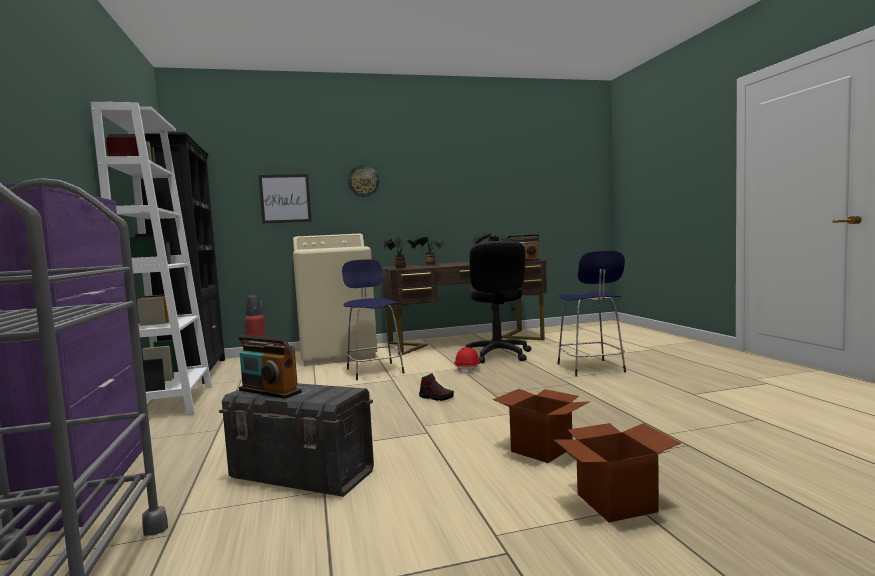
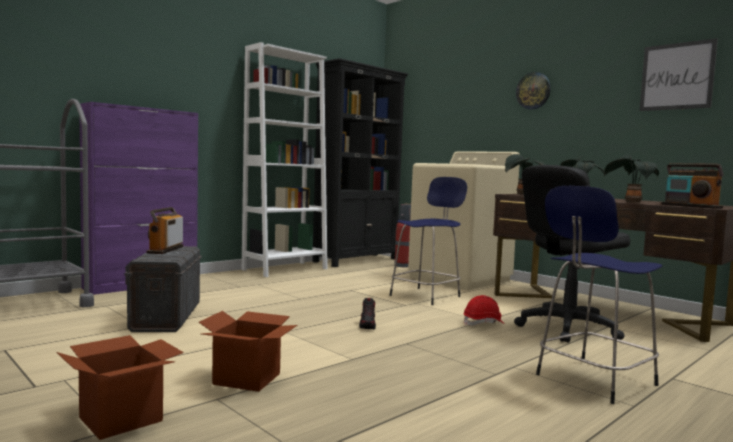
camera: 60 degrees right, 0 degrees up
(285, 198) = (459, 113): picture -> picture (677, 76)

